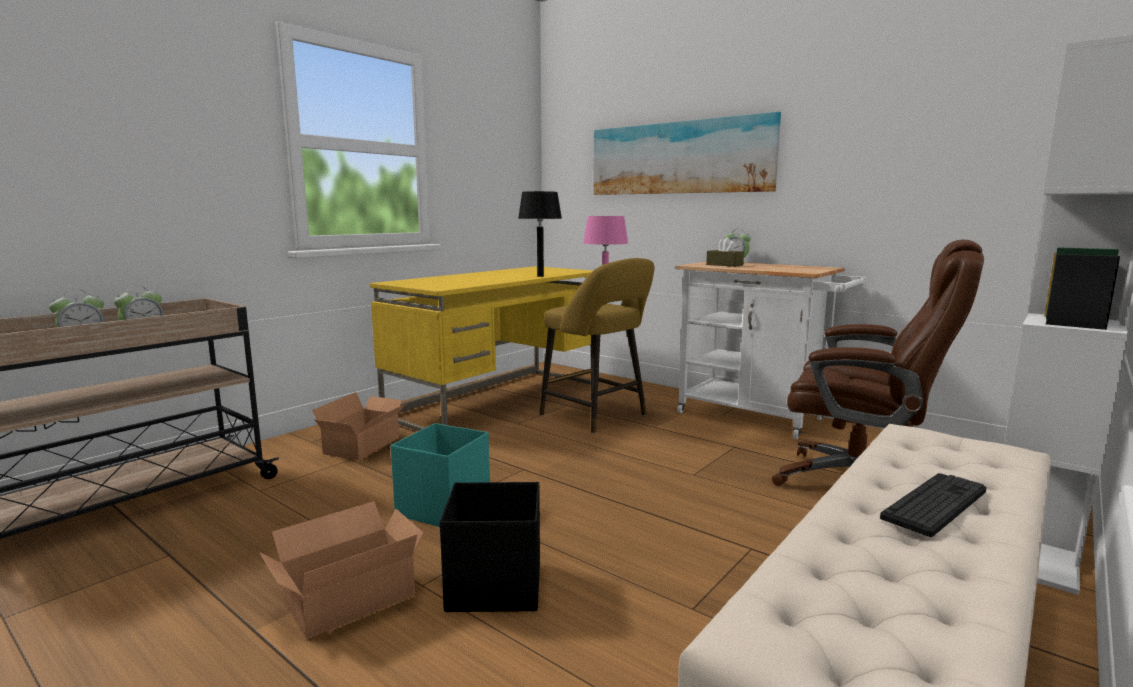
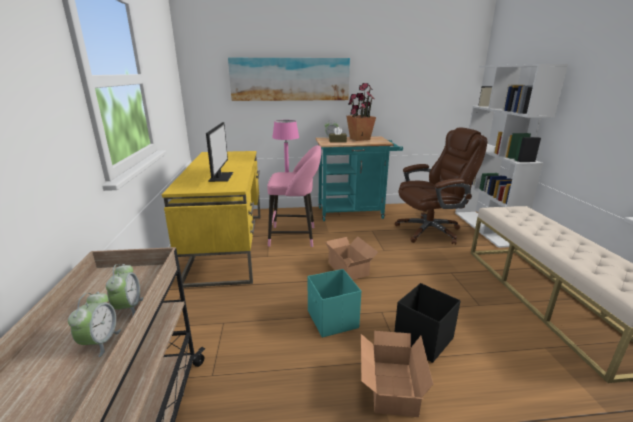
camera: 45 degrees left, 10 degrees up
(365, 445) = (212, 309): cardboard box -> cardboard box (349, 268)
(465, 281) = (220, 176): none -> monitor
(540, 276) = (246, 162): black table lamp -> none
(597, 417) = (296, 236): yellow stool -> pink stool
(759, 417) = (354, 212): white cart -> turquoise cart
(779, 266) = (359, 139): none -> potted plant
(935, 504) = (558, 236): keyboard -> none

